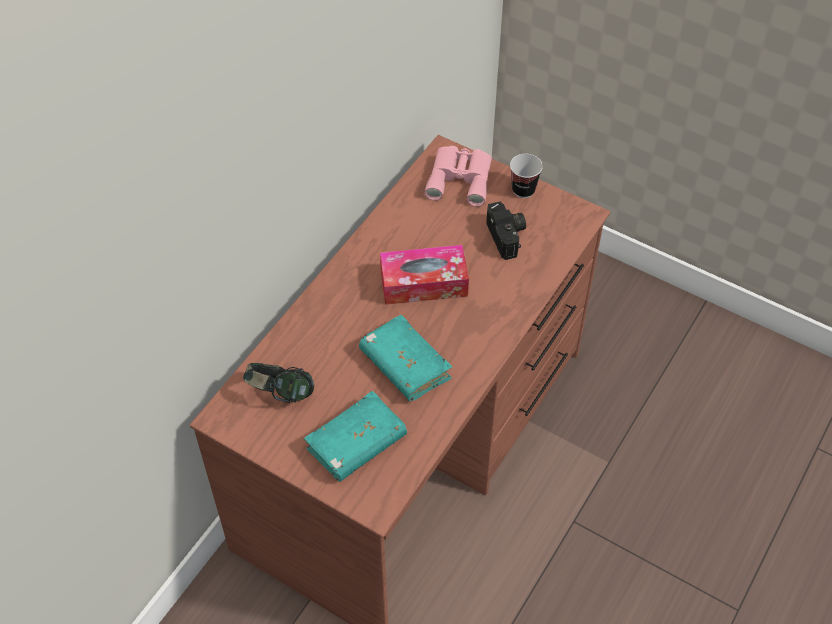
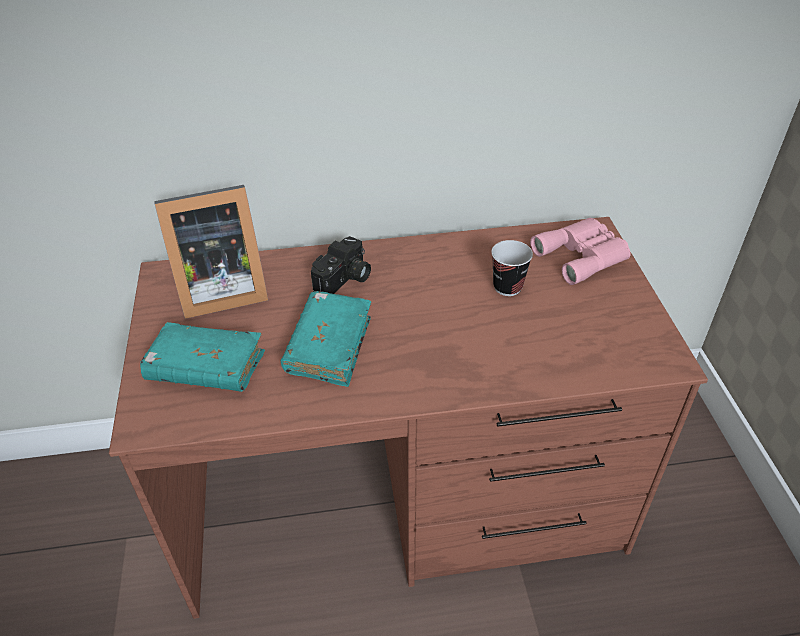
camera: 50 degrees right, 10 degrees down
(280, 393) = (219, 290): headphones -> picture frame
(423, 283) = (437, 303): tissue box -> none
(508, 237) = (564, 324): camera -> camera (345, 280)
(523, 190) = (633, 301): cup -> cup (507, 287)

